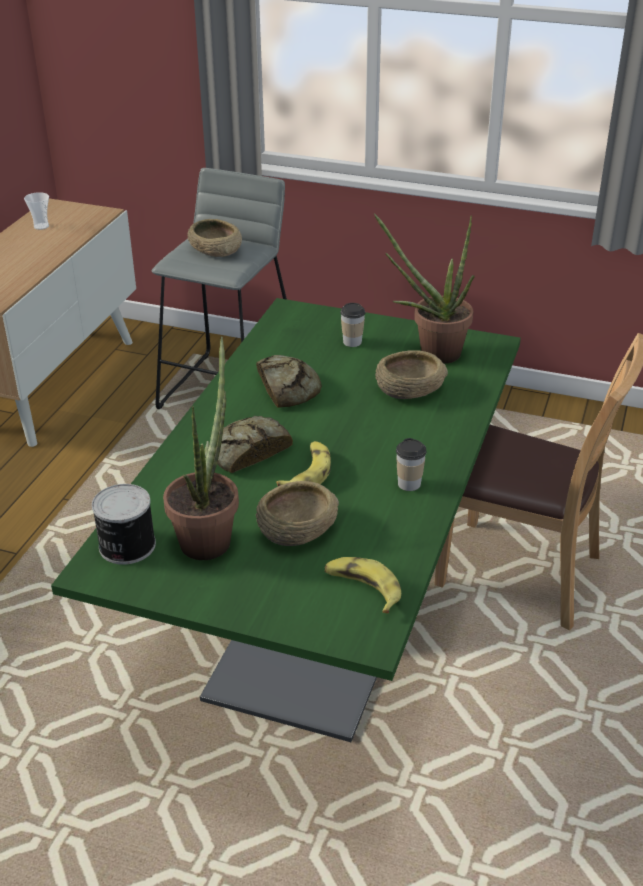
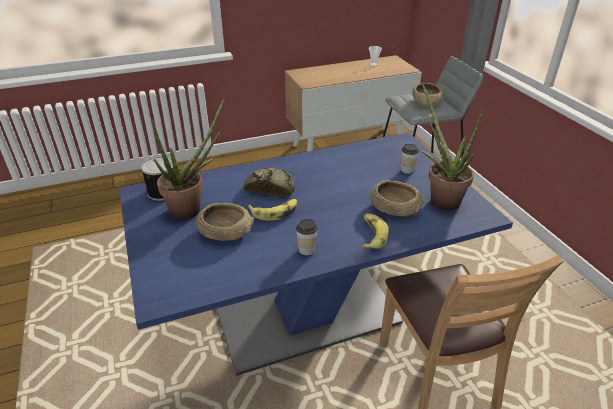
camera: 50 degrees right, 0 degrees up
(287, 387) = (337, 171): bread -> none
(322, 620) = (306, 314): green dining table -> blue dining table
(363, 589) = (196, 278): banana -> banana (372, 235)

